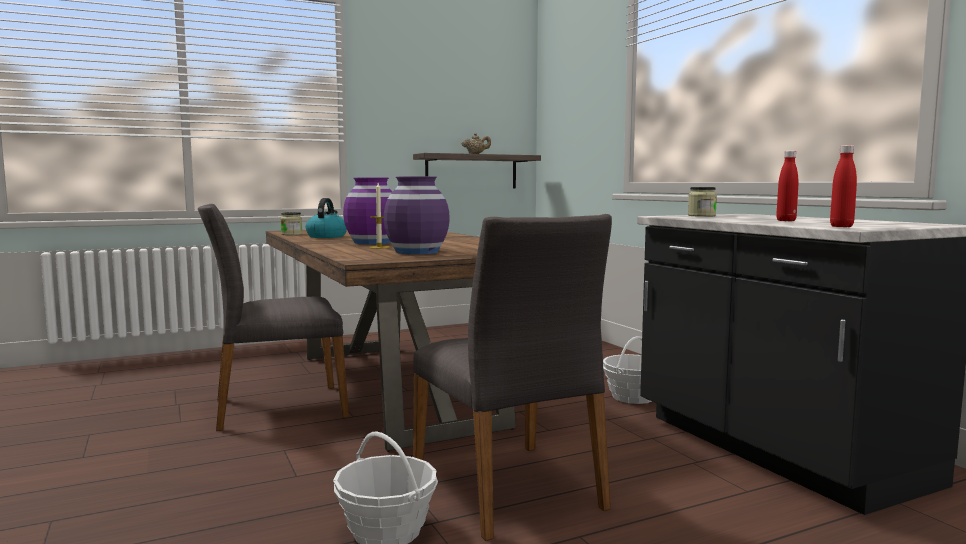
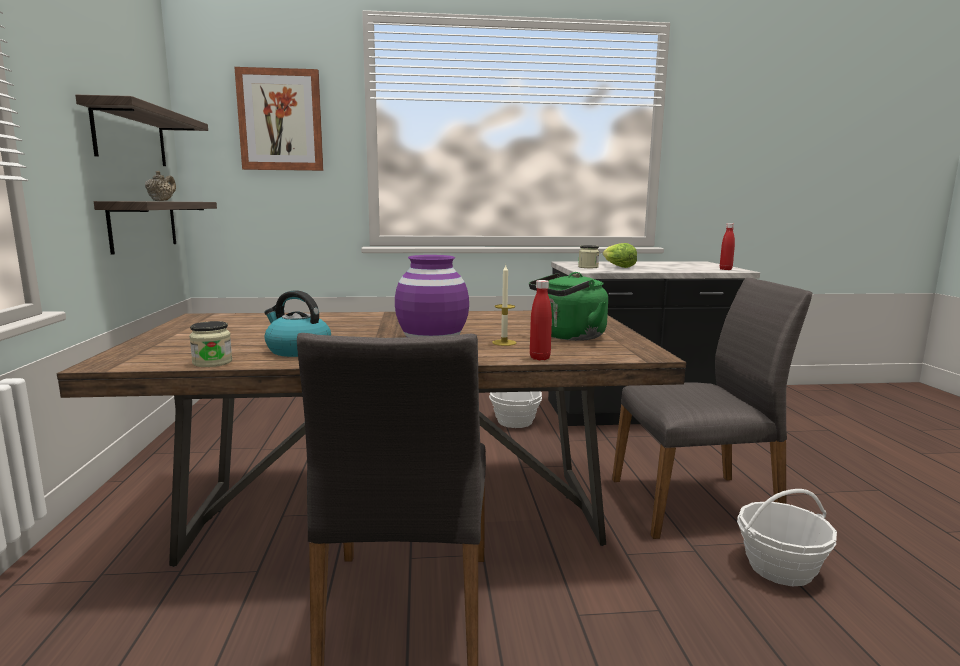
camera: 70 degrees left, 5 degrees up
(417, 252) = (569, 337): purple vase -> green kettle
(467, 111) = (130, 136): none -> shelf
(581, 81) = (280, 120): none -> picture
(738, 217) = (617, 267): none -> lettuce
(786, 220) = (661, 267): red bottle -> red bottle (539, 358)

